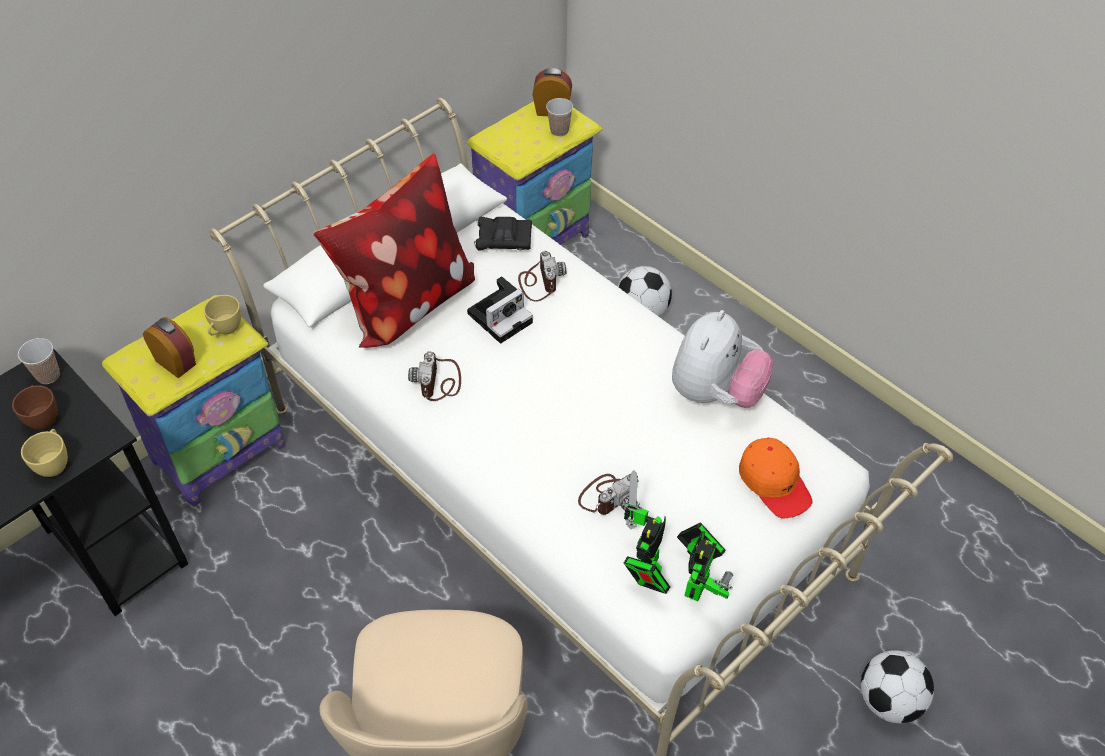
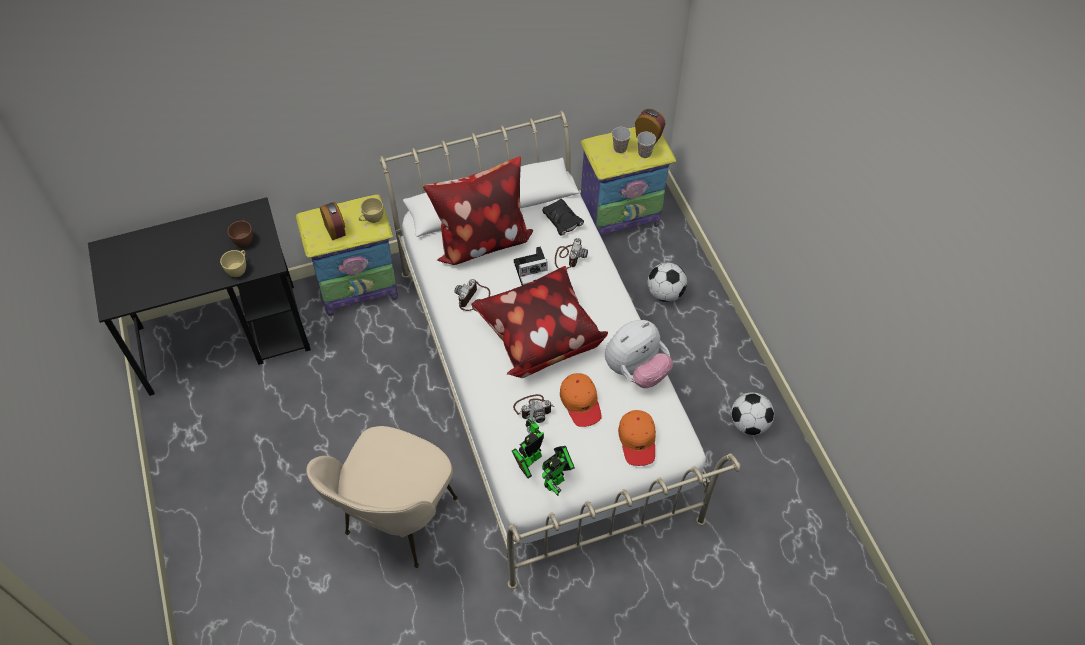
camera: 25 degrees right, 5 degrees up
(48, 375) = (257, 215): cup -> cup (620, 148)
(504, 242) = (562, 221): black toy car -> black toy car turned 150 degrees counterclockwise
(559, 399) = (538, 337): none -> pillow
(668, 463) = (581, 402): none -> orange cap
(889, 701) = (677, 606): football -> football (749, 424)

